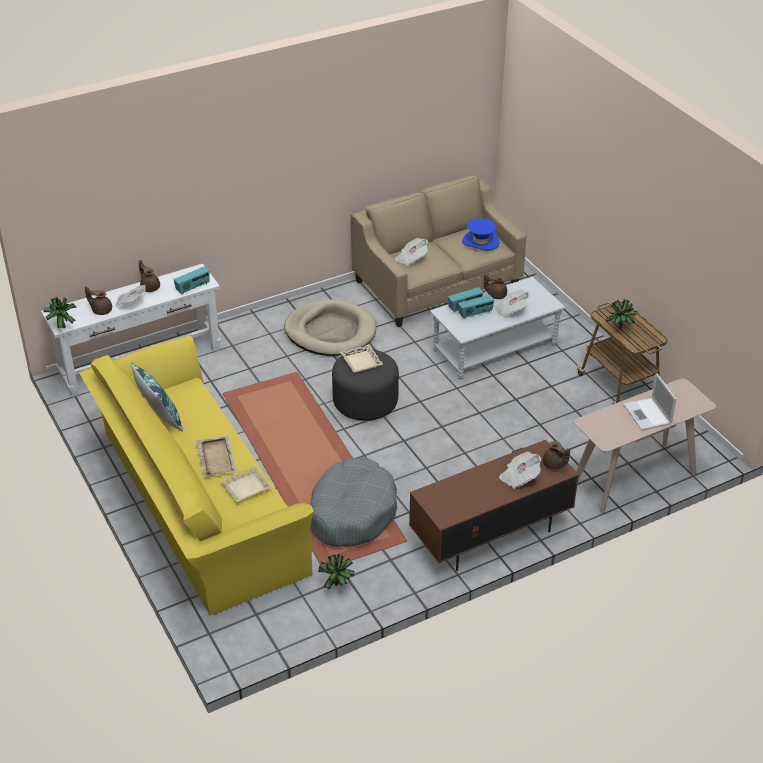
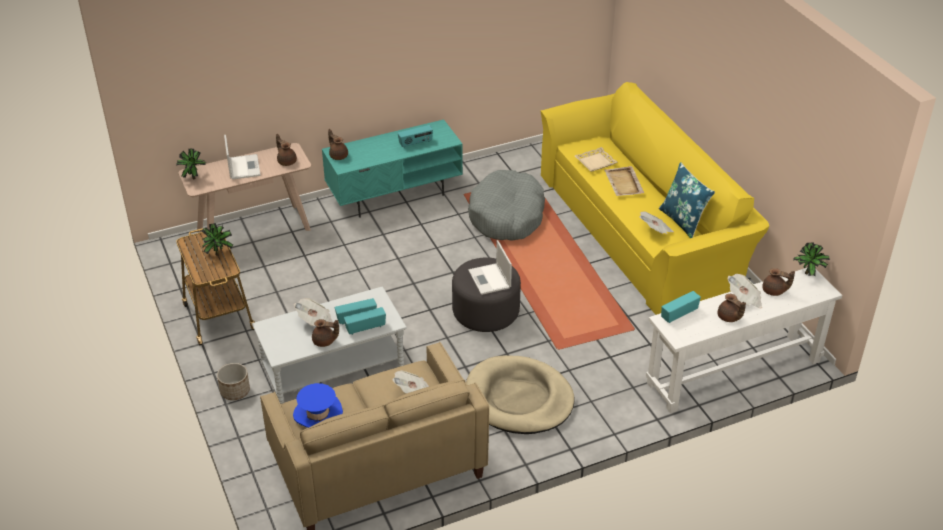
camera: 175 degrees left, 0 degrees up
(337, 586) = (521, 169): potted plant -> potted plant (193, 177)
(361, 361) = (490, 280): beige tray -> laptop
(467, 488) = (415, 143): none -> radio
(490, 535) = (395, 194): brown tv stand -> turquoise tv stand
(519, 477) = (371, 148): newspaper -> newspaper (655, 230)
(569, 325) = (235, 391): none -> planter
(603, 425) = (286, 161): none -> brown teapot

